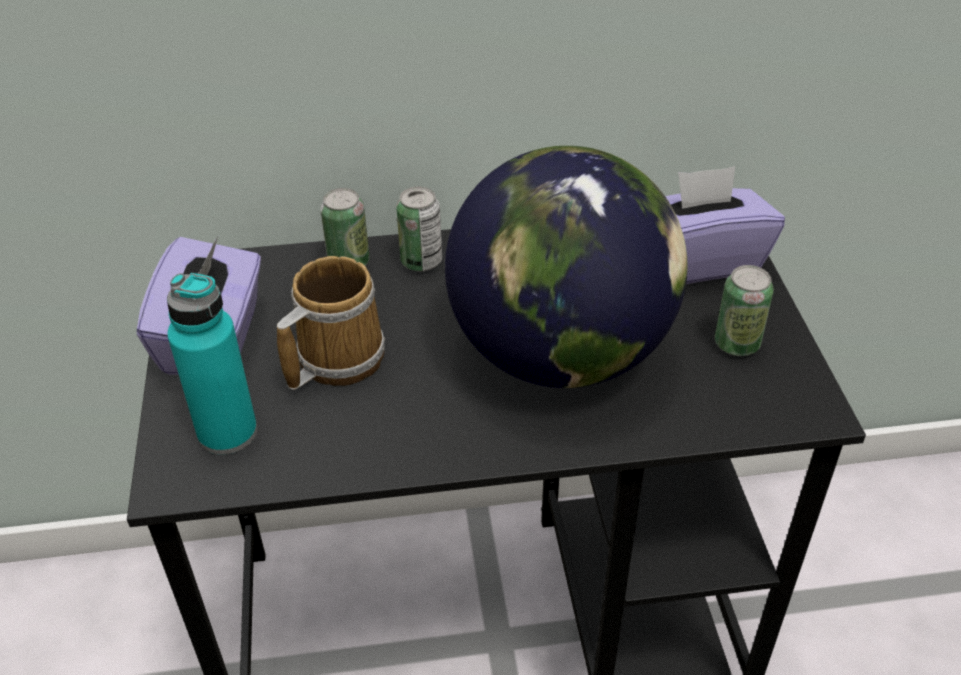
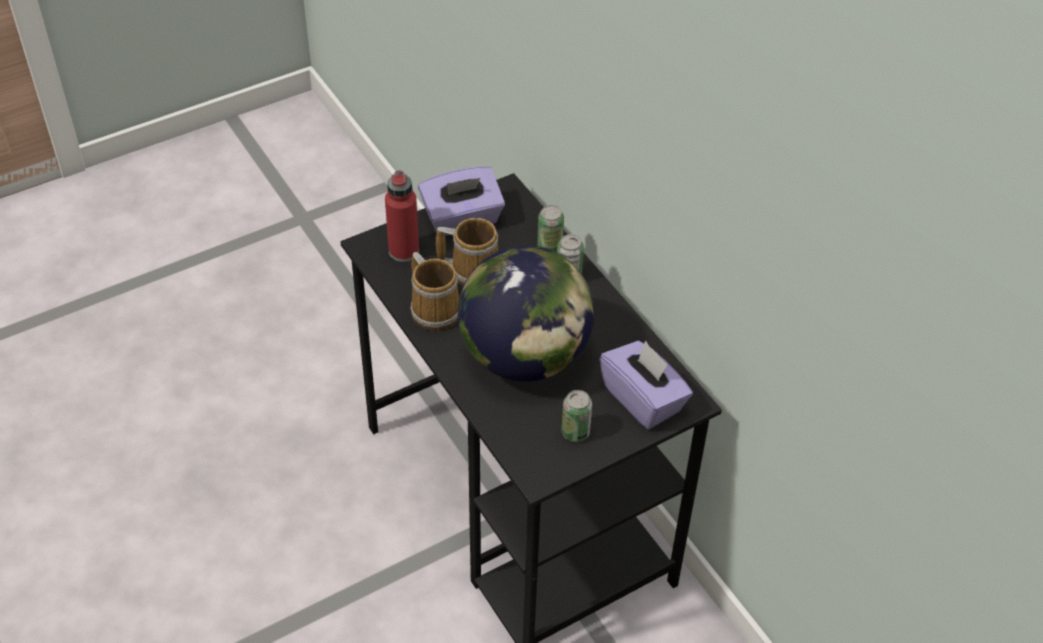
camera: 65 degrees right, 5 degrees up
(227, 432) = (404, 251): turquoise bottle -> red bottle
(394, 430) = (435, 309): none -> mug

